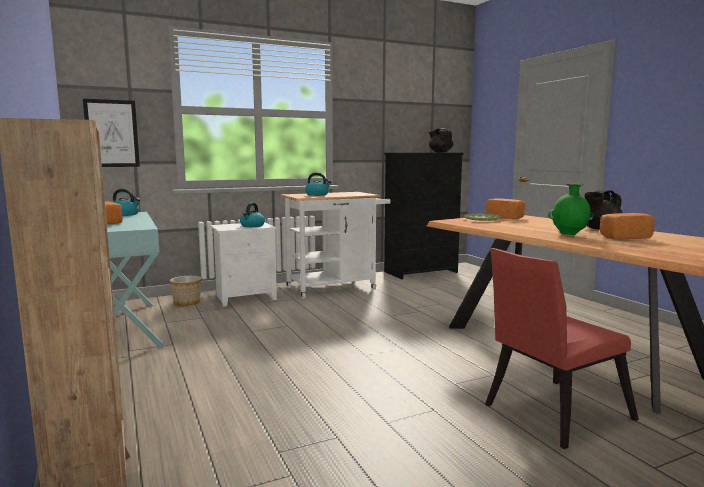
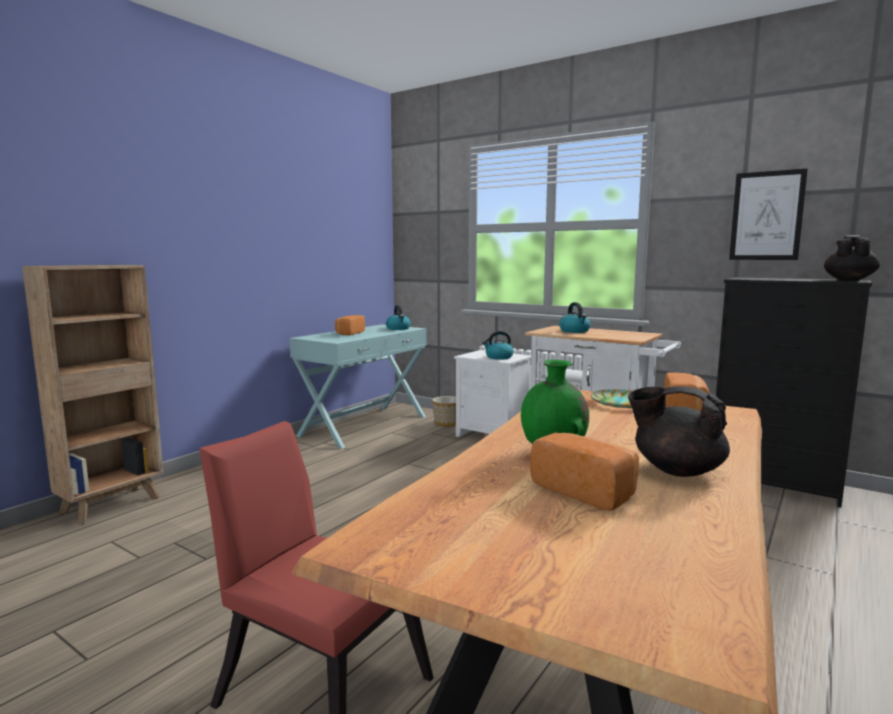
camera: 60 degrees right, 0 degrees up
(112, 133) = (423, 254): picture -> picture (766, 216)

